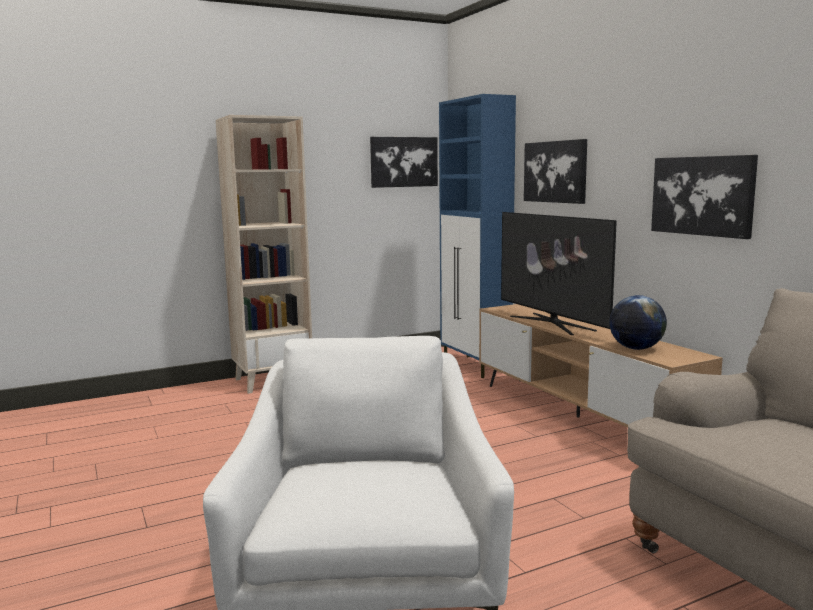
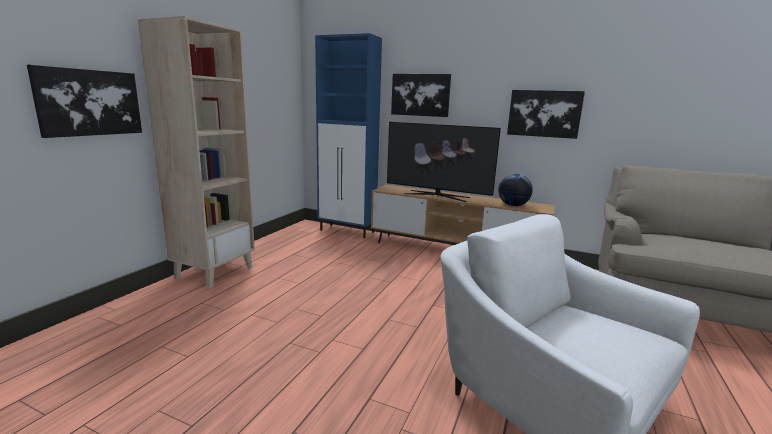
camera: 40 degrees left, 5 degrees up
(403, 162) = (278, 80): picture -> picture (89, 102)

